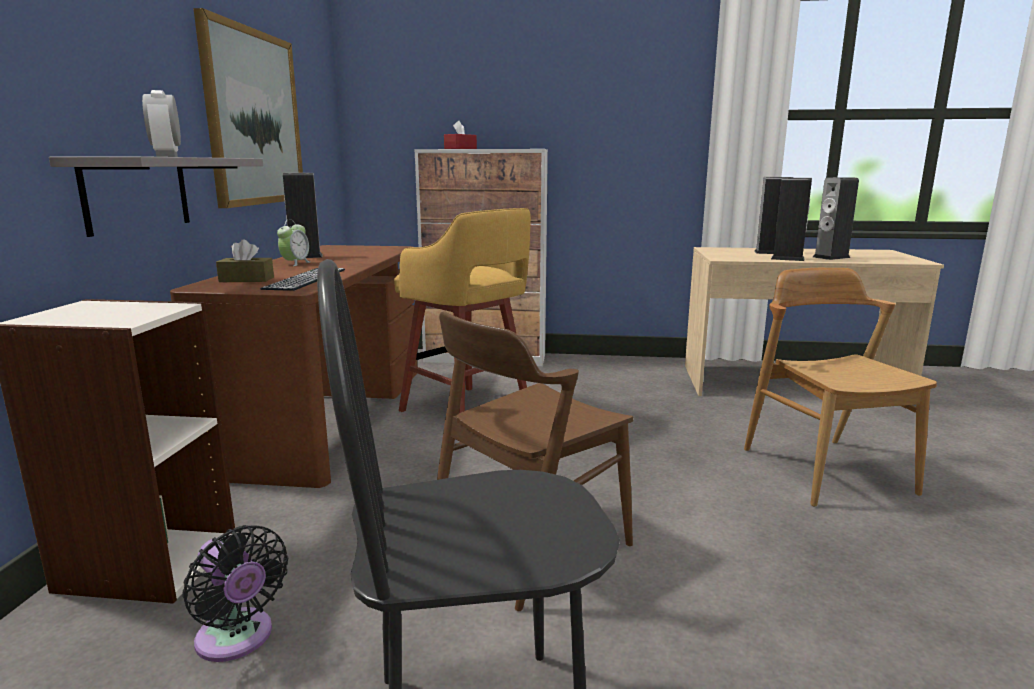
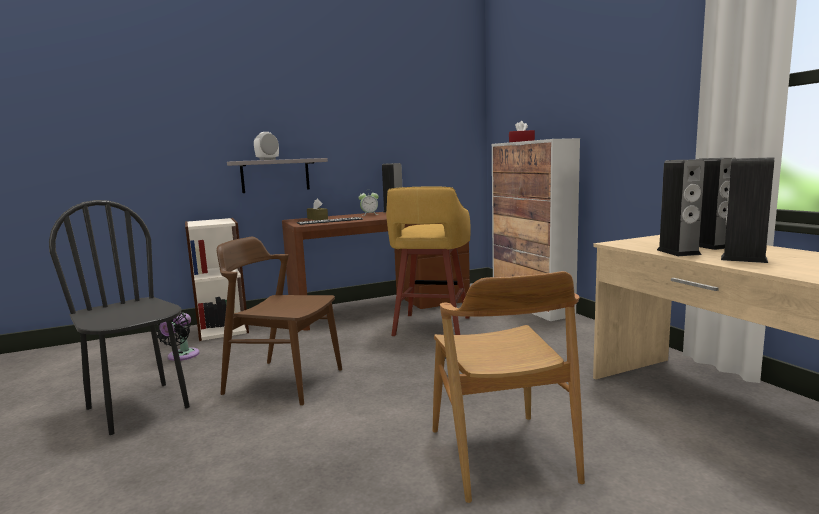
camera: 60 degrees right, 5 degrees down
(254, 118) = (376, 134): picture -> none
(825, 470) = (501, 455): brown chair -> brown chair turned 120 degrees clockwise

